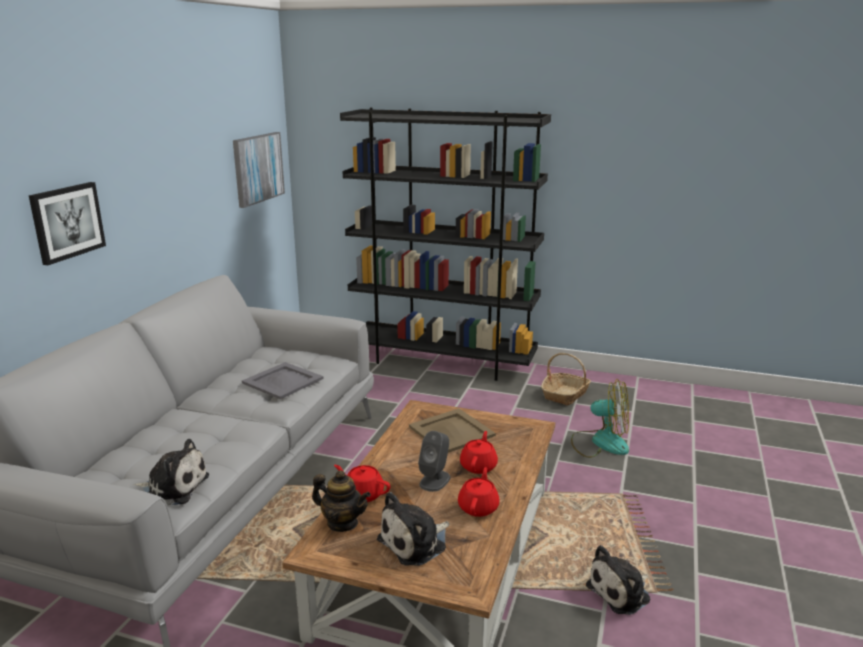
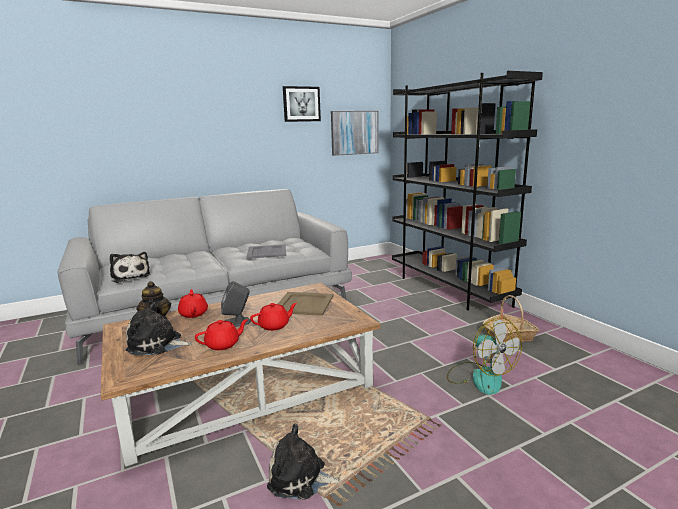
camera: 45 degrees right, 5 degrees down
(67, 222) = (185, 139): picture -> picture (301, 104)

